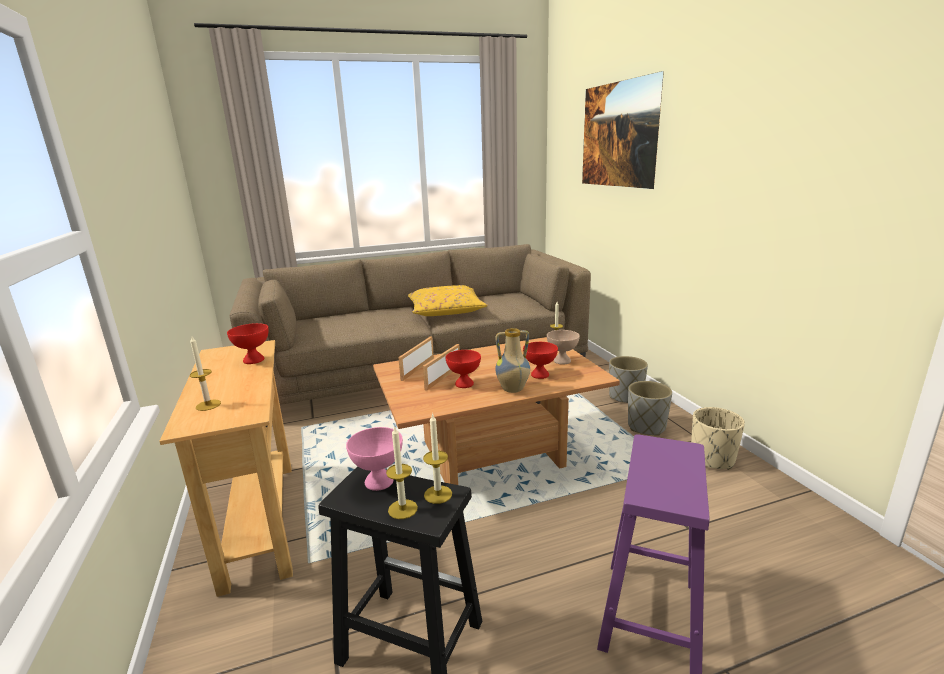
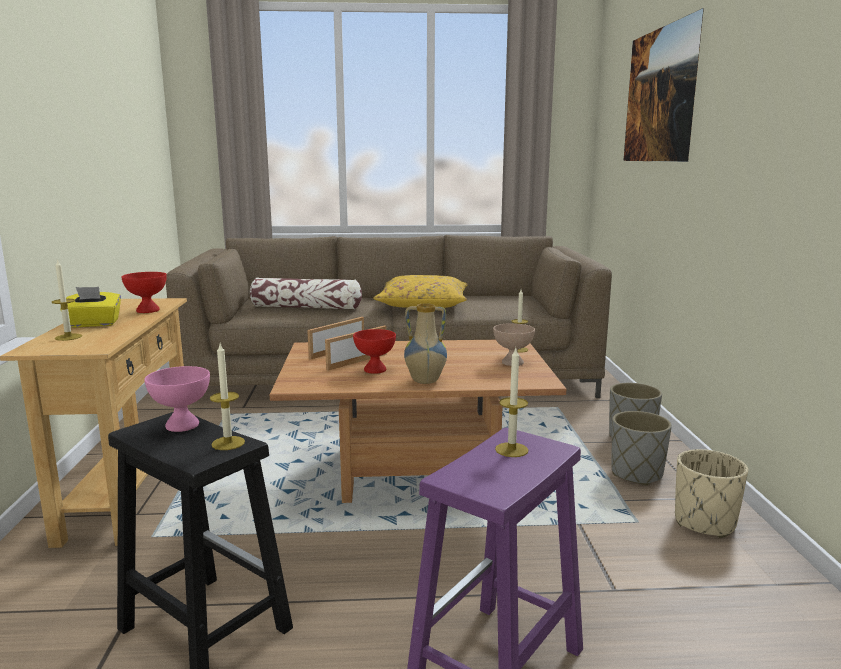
camera: 15 degrees right, 5 degrees down
(217, 384) = (93, 324): none -> yellow tissue box
(353, 325) = (306, 307): none -> pillow
(402, 509) = (182, 449): candle -> candle (511, 450)
(540, 375) = (472, 372): red bowl -> none

